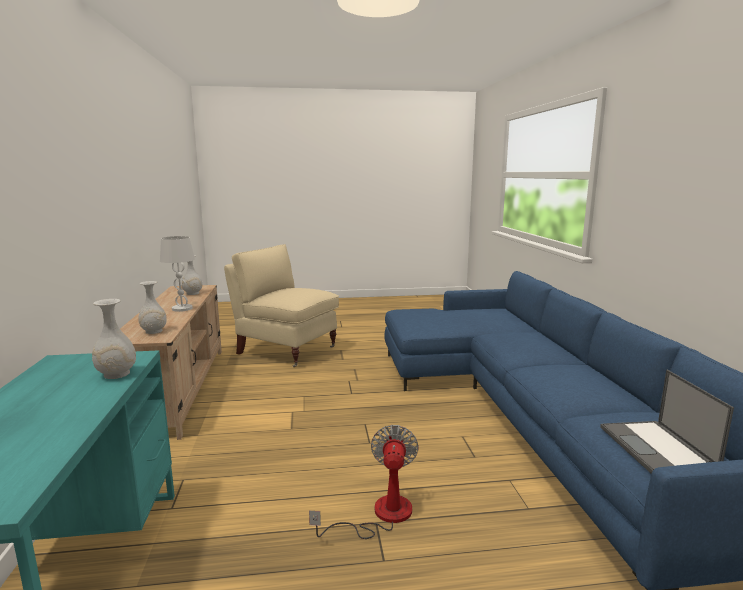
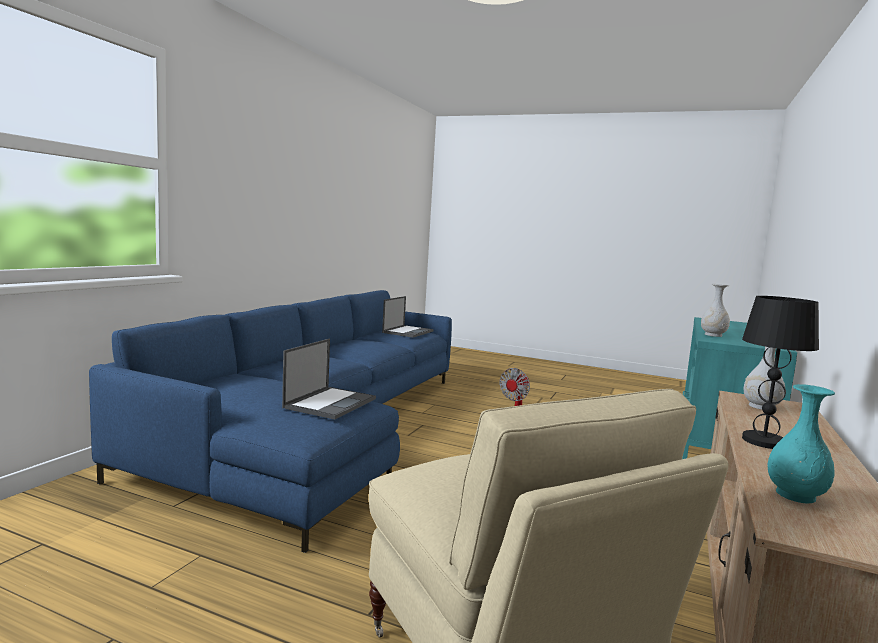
camera: 150 degrees left, 5 degrees down
(182, 308) = (763, 441): white table lamp -> black table lamp
(192, 293) = (796, 495): white vase -> turquoise vase
(423, 319) = (330, 403): none -> laptop

